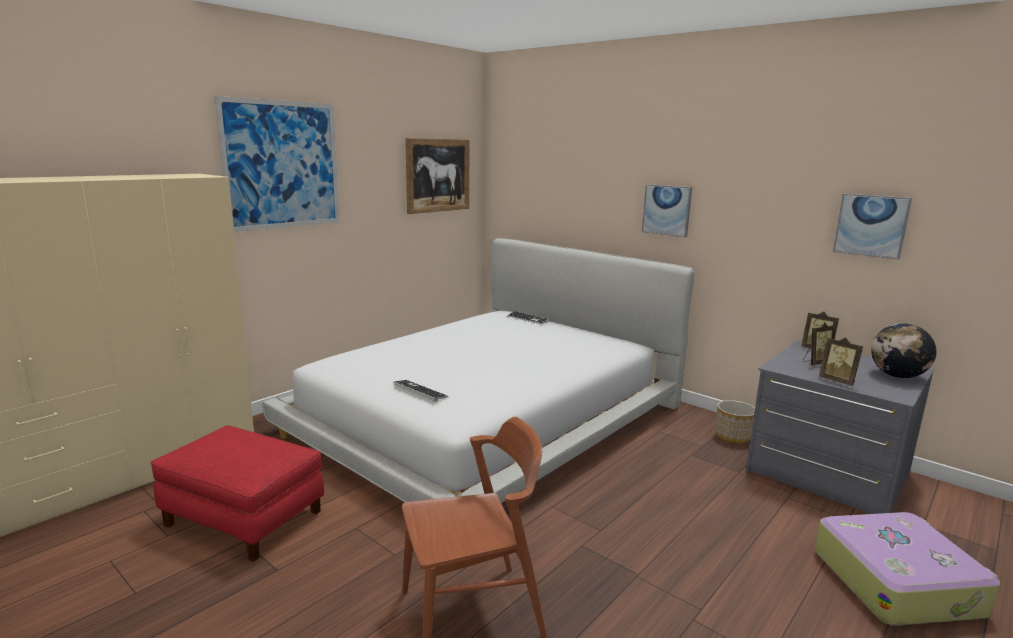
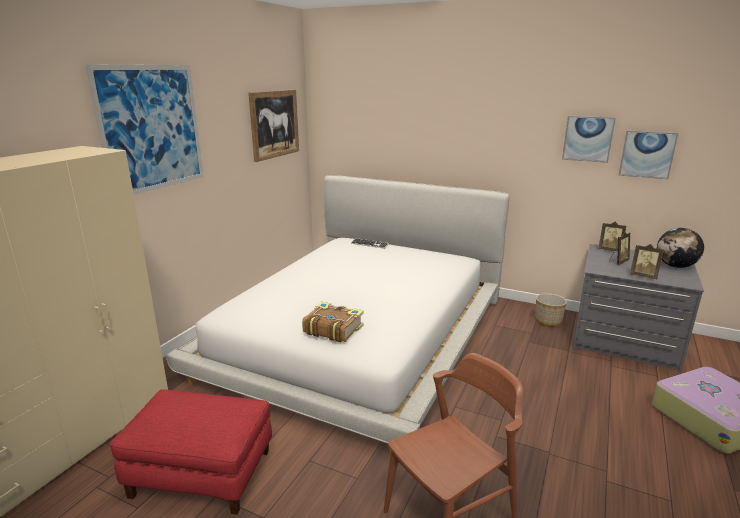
camera: 15 degrees left, 5 degrees up
(420, 391) = (332, 329): keyboard -> book
(666, 210) = (481, 146): picture -> picture (588, 138)

